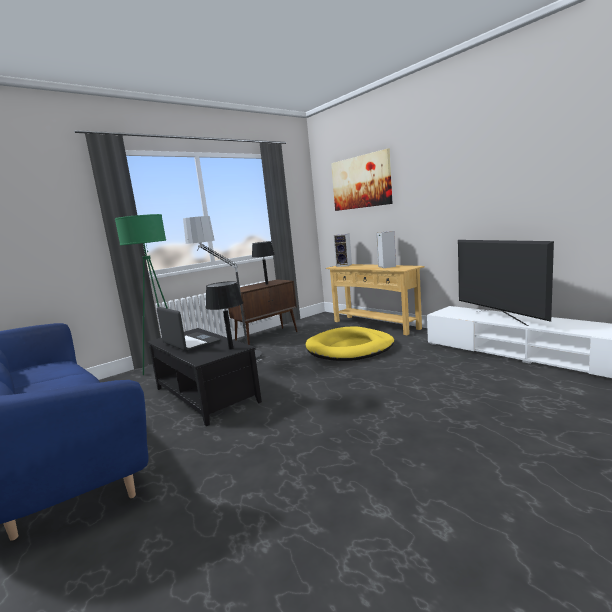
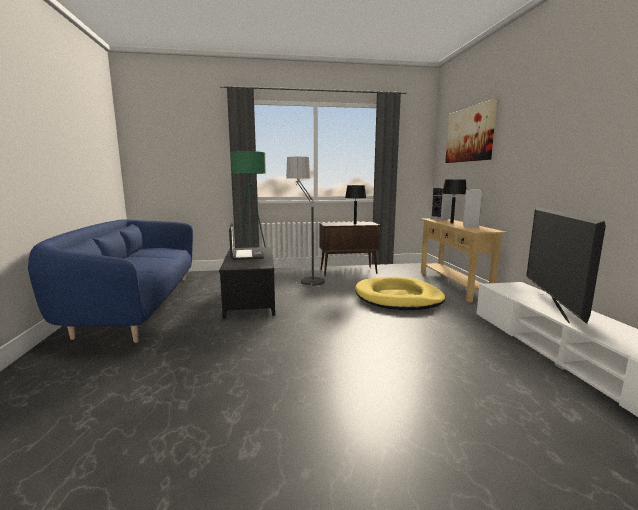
camera: 30 degrees right, 0 degrees up
(231, 348) = (258, 265): black table lamp -> black table lamp (451, 223)

